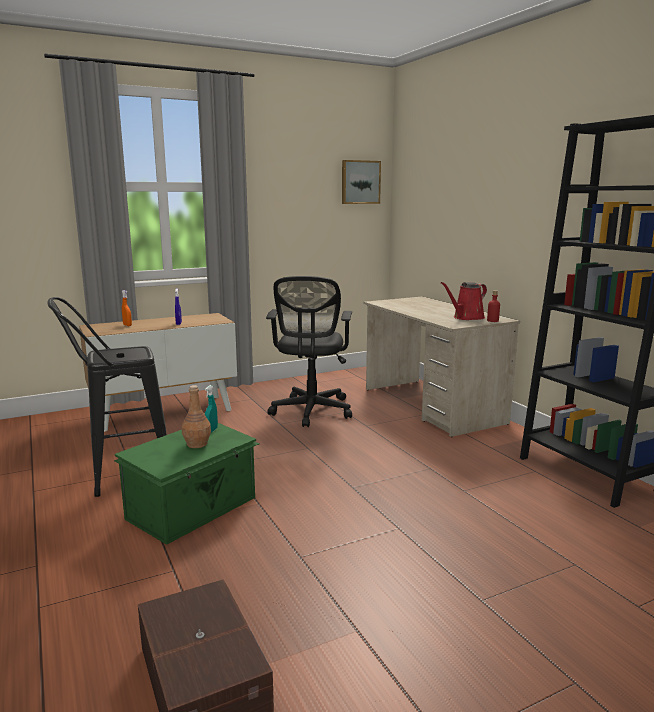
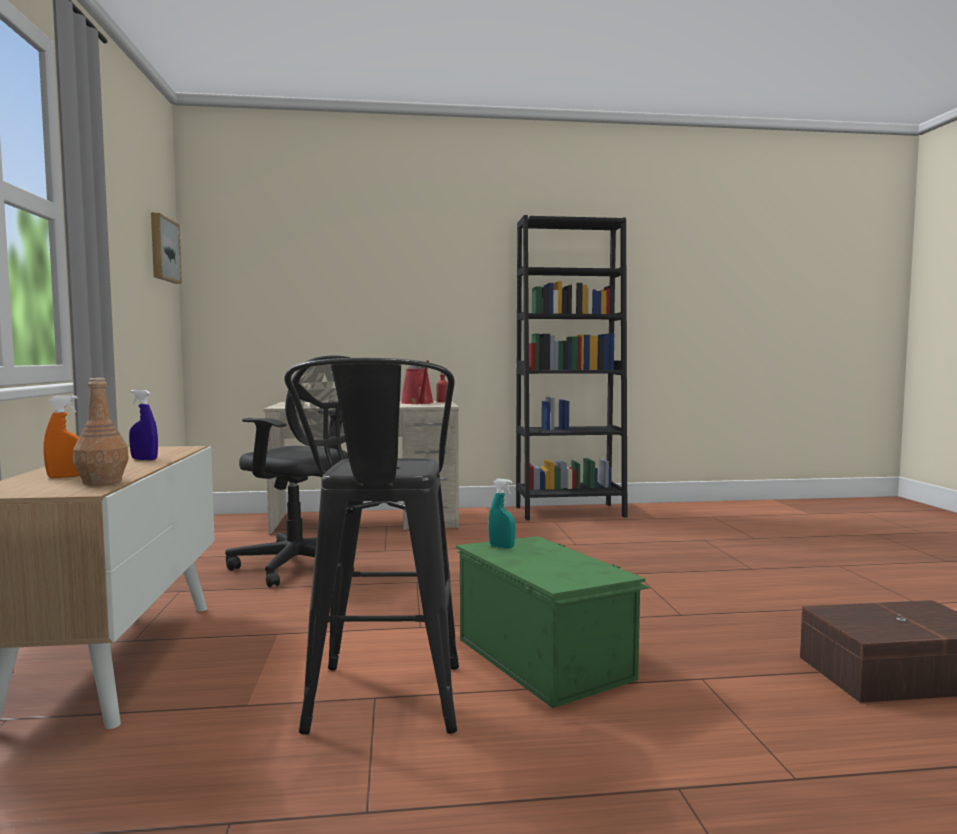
camera: 70 degrees left, 10 degrees down
(197, 444) = (545, 555): brown bottle -> brown bottle (103, 482)

